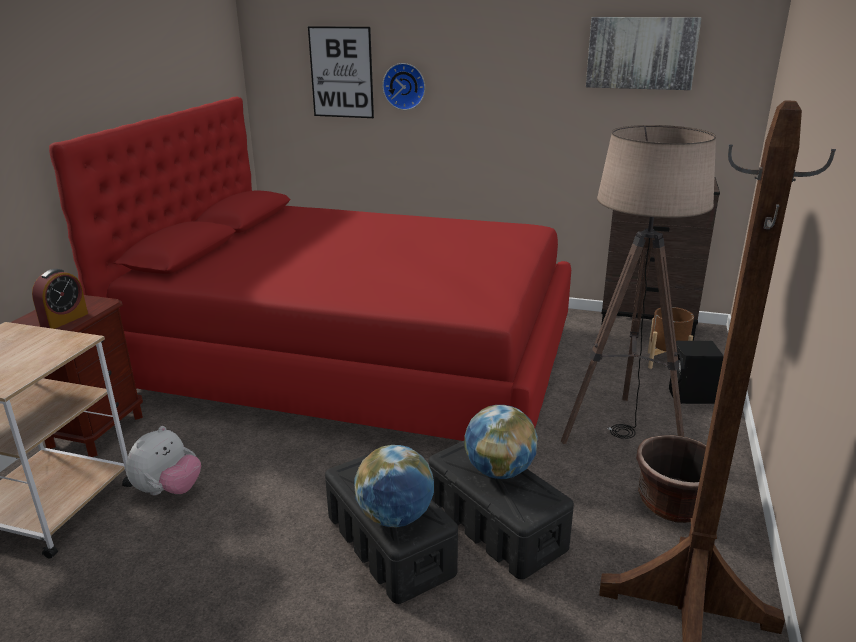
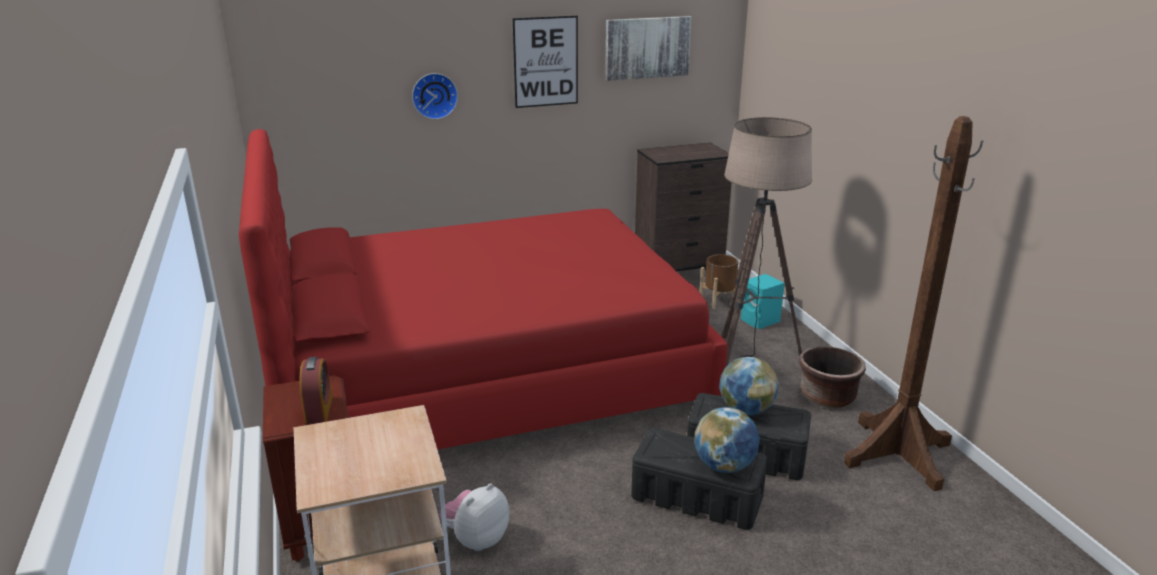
camera: 35 degrees left, 0 degrees up
(168, 490) = (476, 539): plush toy -> plush toy turned 135 degrees counterclockwise
(341, 72) = (362, 88): picture -> picture (545, 62)
(691, 396) = (760, 321): black speaker -> turquoise speaker

